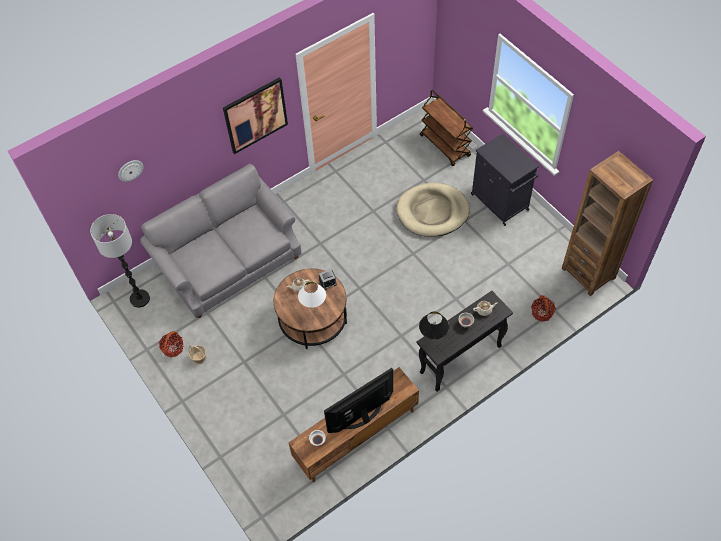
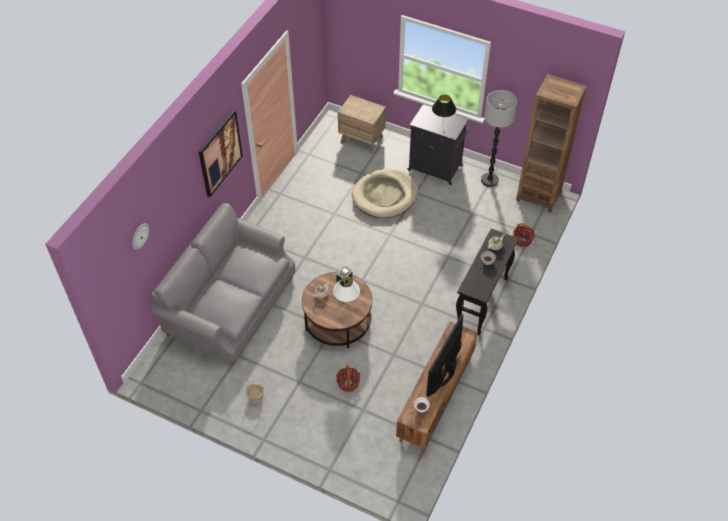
camera: 30 degrees left, 5 degrees down
(139, 299) = (165, 370): floor lamp -> floor lamp (489, 180)
(173, 348) = (225, 399): basket -> basket (348, 383)
(432, 341) = (470, 285): black table lamp -> black table lamp (442, 127)
(445, 146) = (362, 140): brown cart -> brown nightstand

